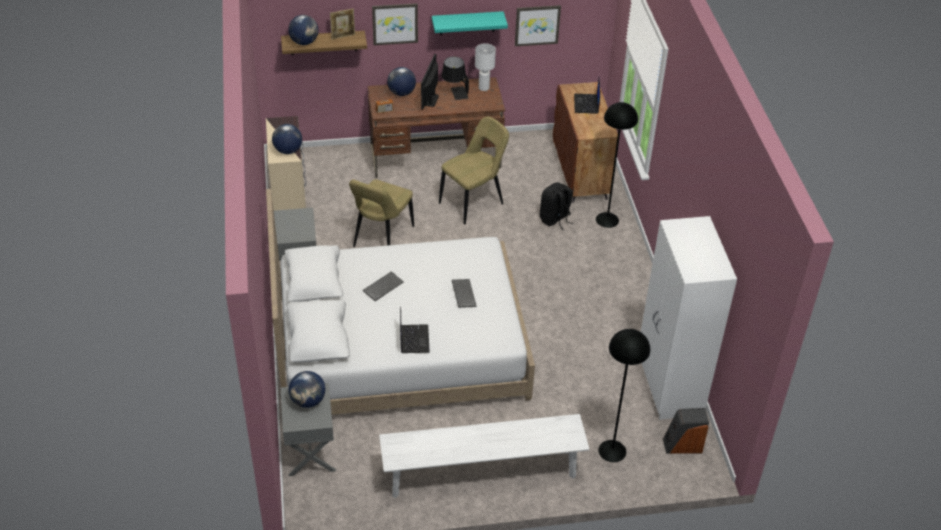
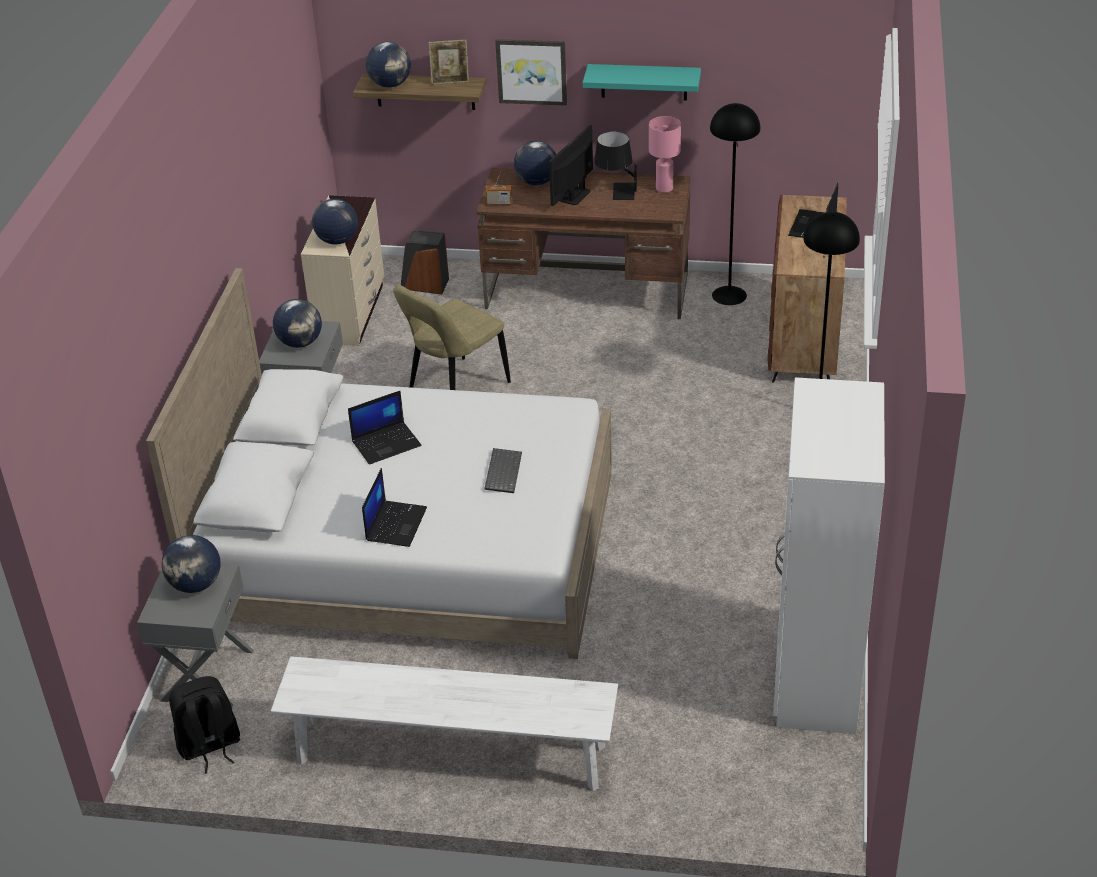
camera: 20 degrees right, 5 degrees down
(294, 226) = (300, 343): none -> globe
(383, 286) = (387, 443): keyboard -> laptop
(474, 202) = (616, 361): beige chair -> none
(483, 88) = (664, 188): white table lamp -> pink table lamp
(537, 25) = (756, 96): picture -> none
(555, 219) = (734, 402): black backpack -> black backpack (209, 746)
(612, 451) = (675, 761): black floor lamp -> black floor lamp (728, 295)
(682, 445) = (799, 774): speaker -> speaker (425, 284)

